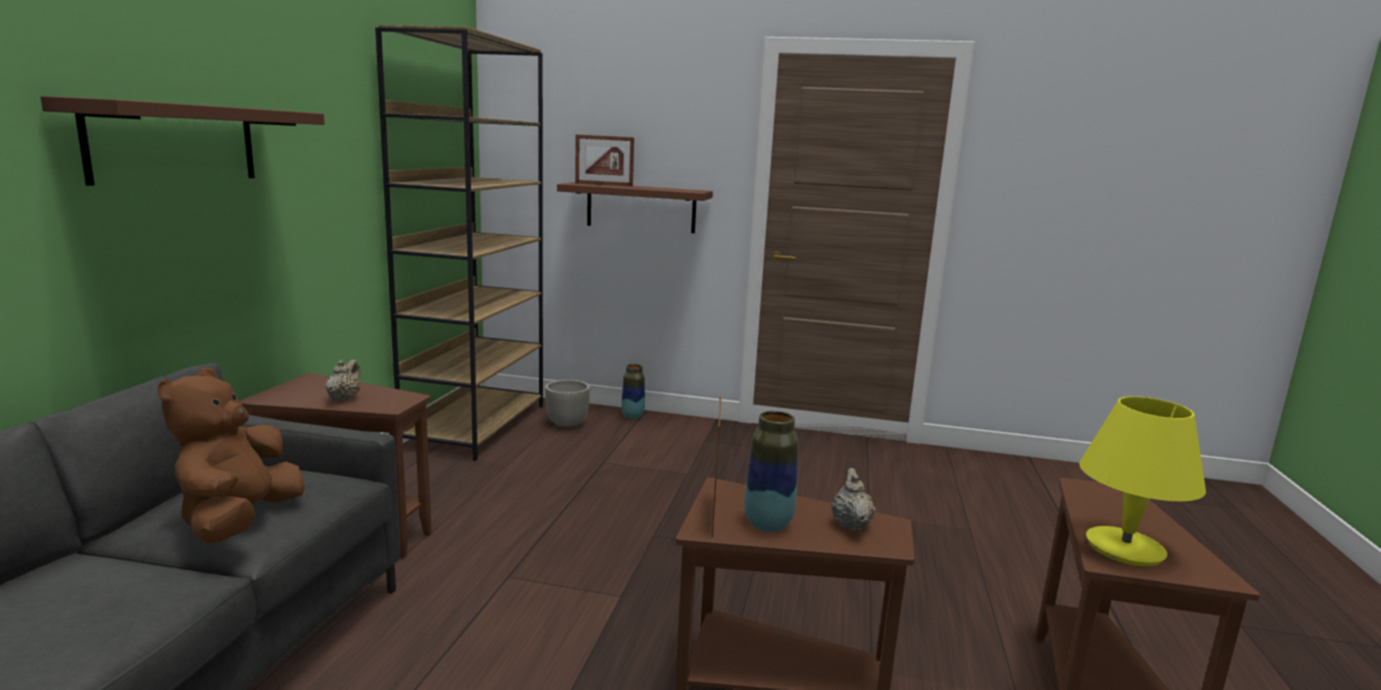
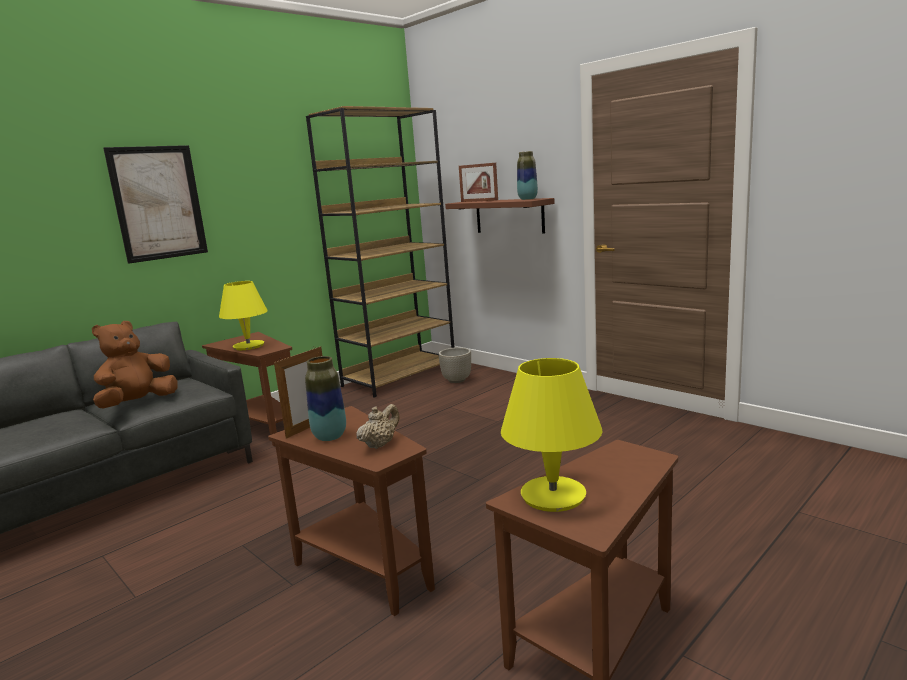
camera: 35 degrees right, 0 degrees up
(174, 143) = (158, 203): brown shelf -> picture
(344, 398) = (249, 346): beige teapot -> yellow table lamp
(632, 416) = (509, 378): vase -> vase (527, 199)

